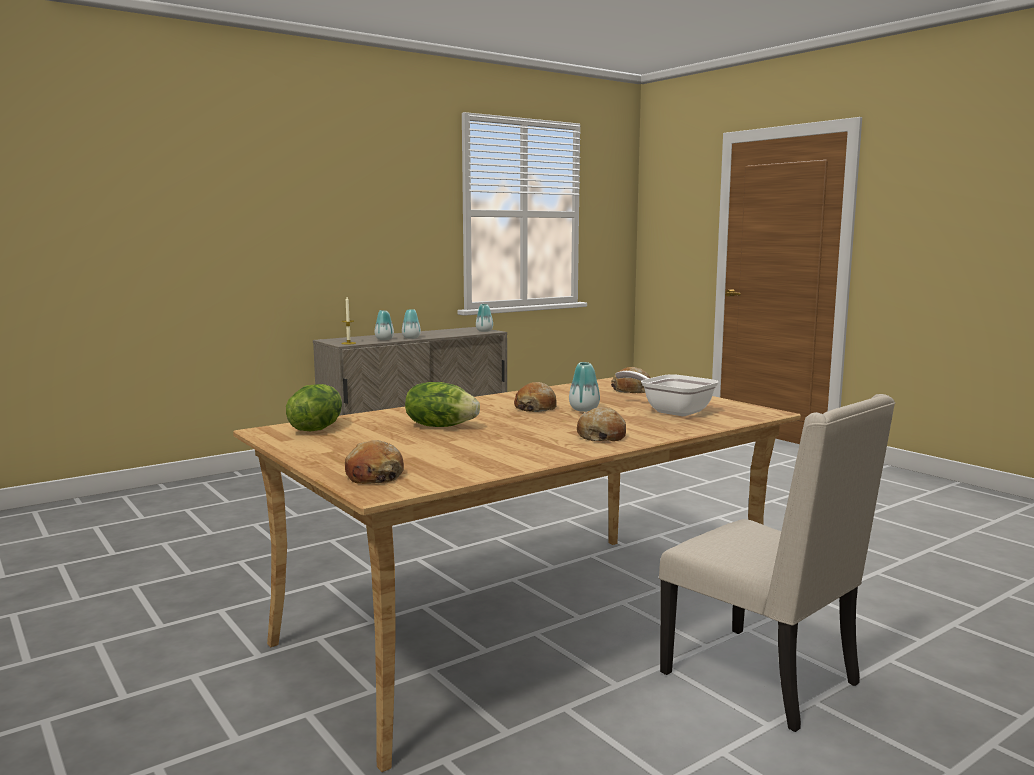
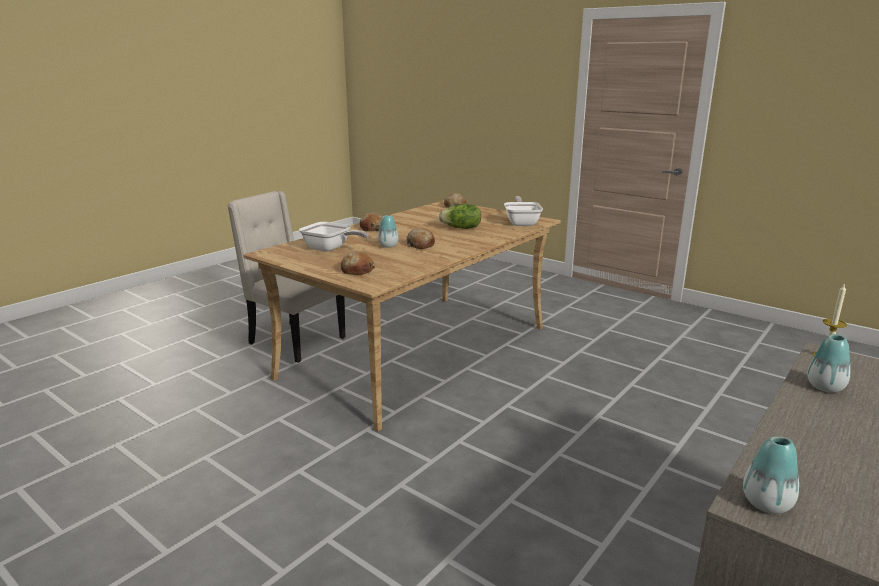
camera: 165 degrees right, 10 degrees up
(316, 428) = (522, 222): lettuce -> frying pan
(411, 338) = (801, 404): vase -> none

